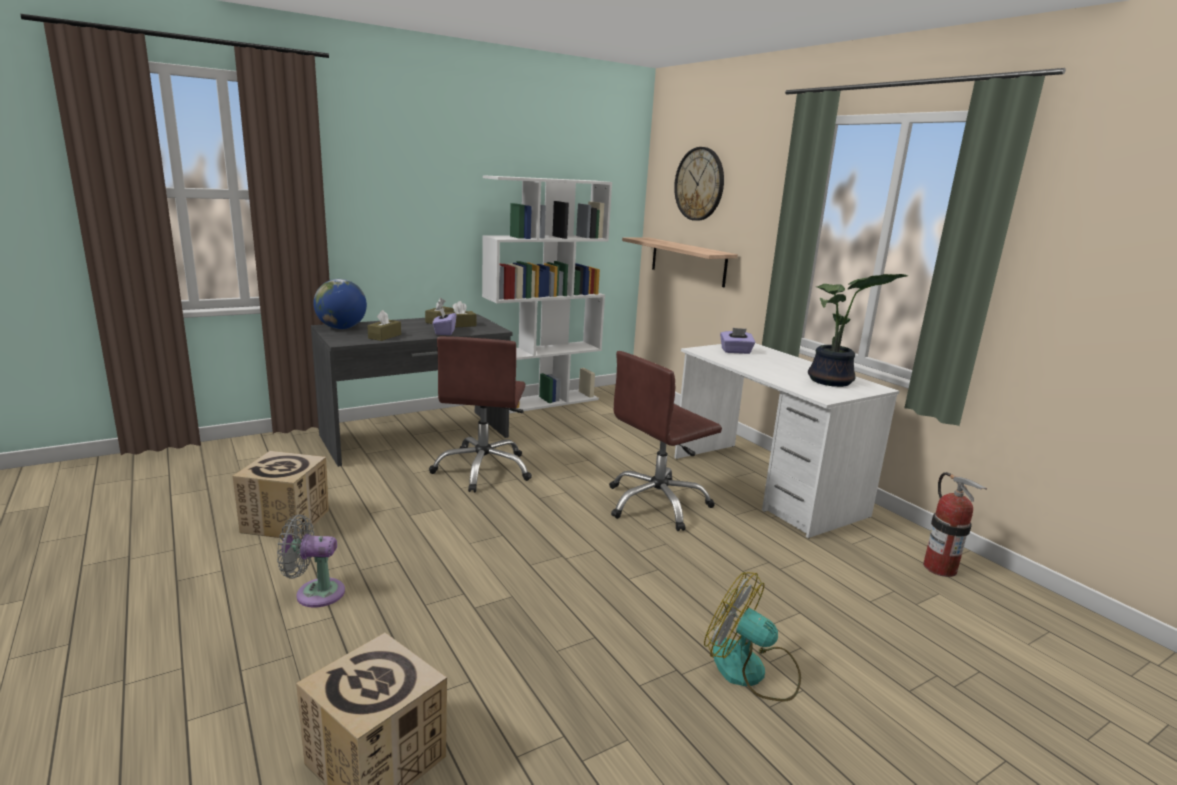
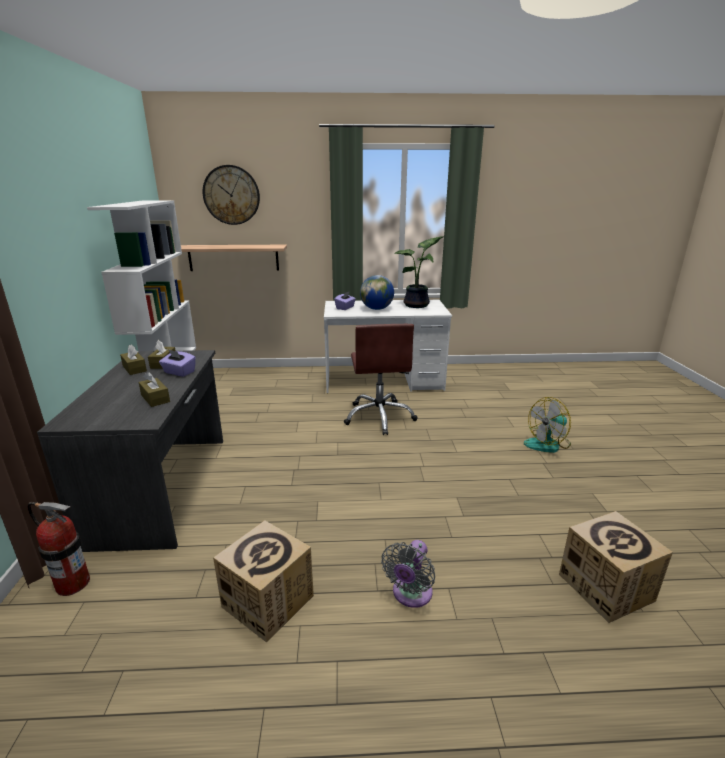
camera: 60 degrees left, 5 degrees up
(342, 328) = (85, 415): globe -> globe (376, 309)
(483, 469) = (270, 467): brown office chair -> none
(939, 568) = (485, 374): fire extinguisher -> fire extinguisher (73, 583)

